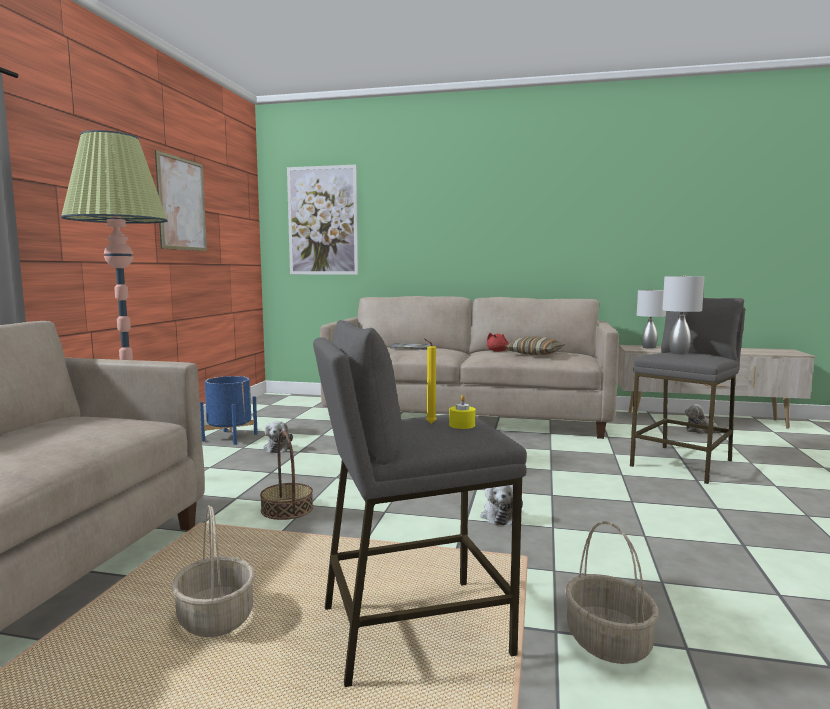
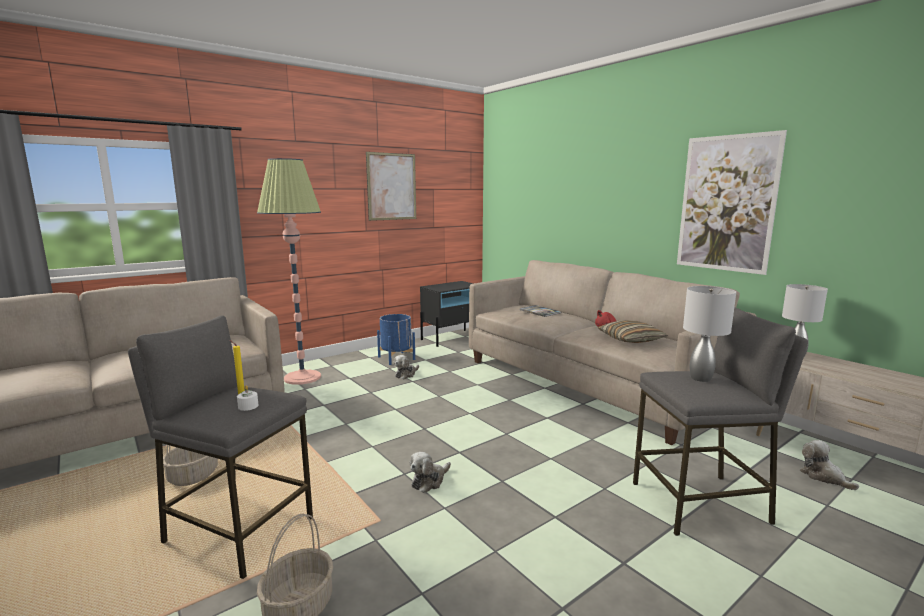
camera: 40 degrees right, 5 degrees up
(257, 408) = (452, 338): none -> black nightstand
(287, 509) = (331, 422): basket -> none
(322, 221) = (520, 190): picture -> picture (726, 203)
(462, 425) = (248, 406): yellow candle -> white candle

